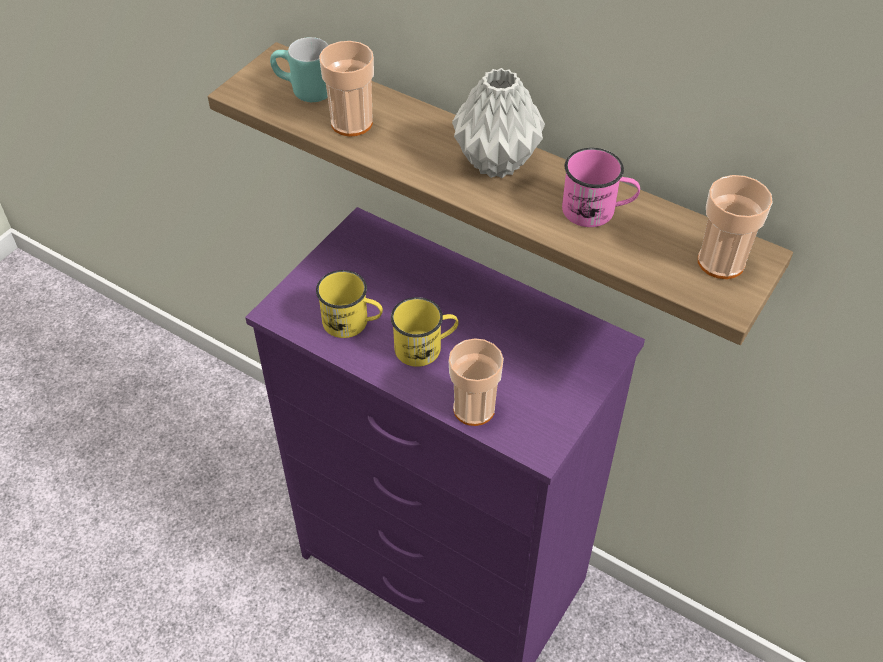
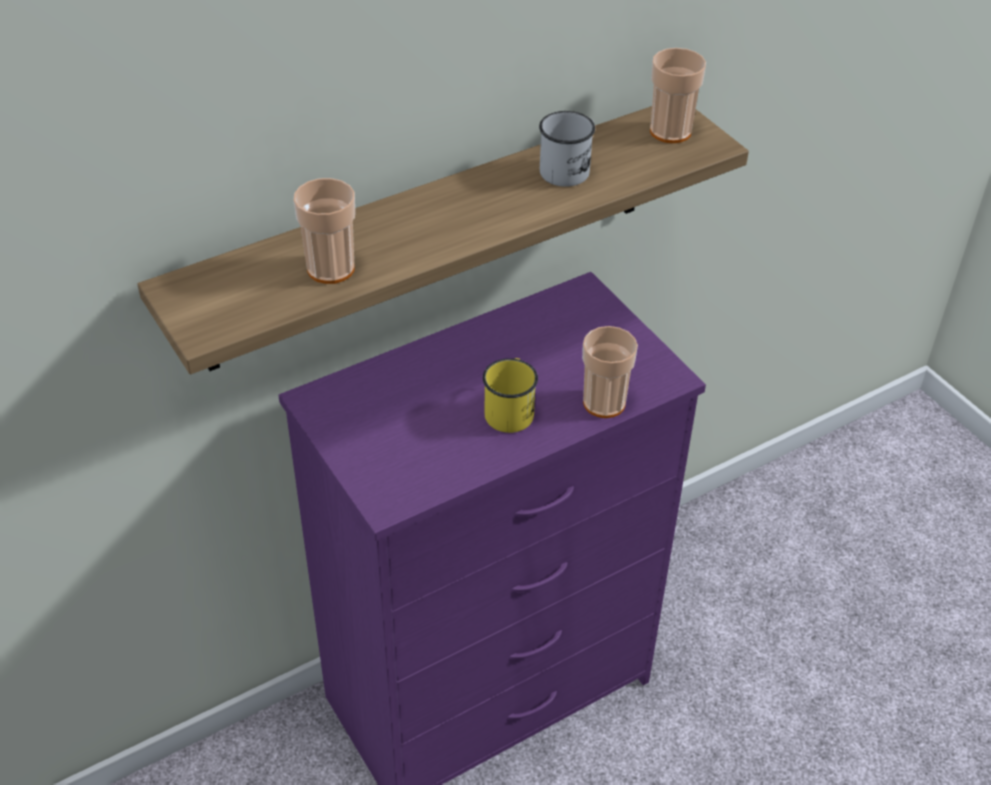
camera: 65 degrees left, 5 degrees down
(303, 92) = (249, 287): turquoise mug -> none
(352, 323) = (443, 450): yellow mug -> none
(497, 164) = (466, 200): grey vase -> none
(597, 211) = (569, 168): pink mug -> white mug

